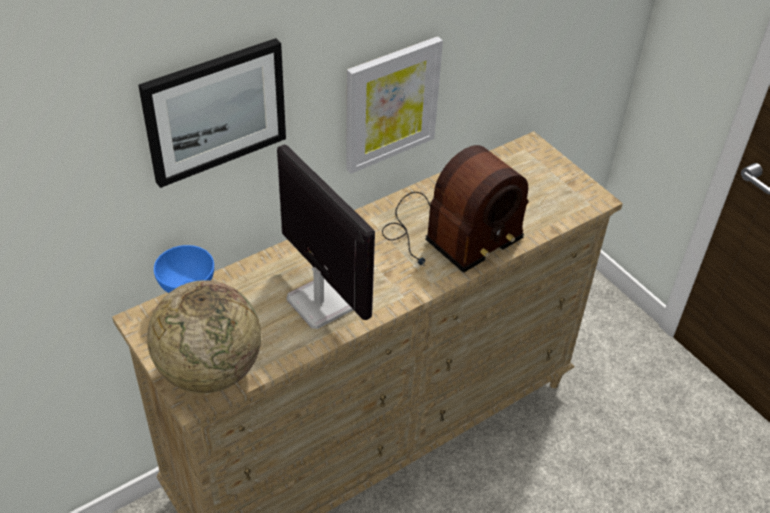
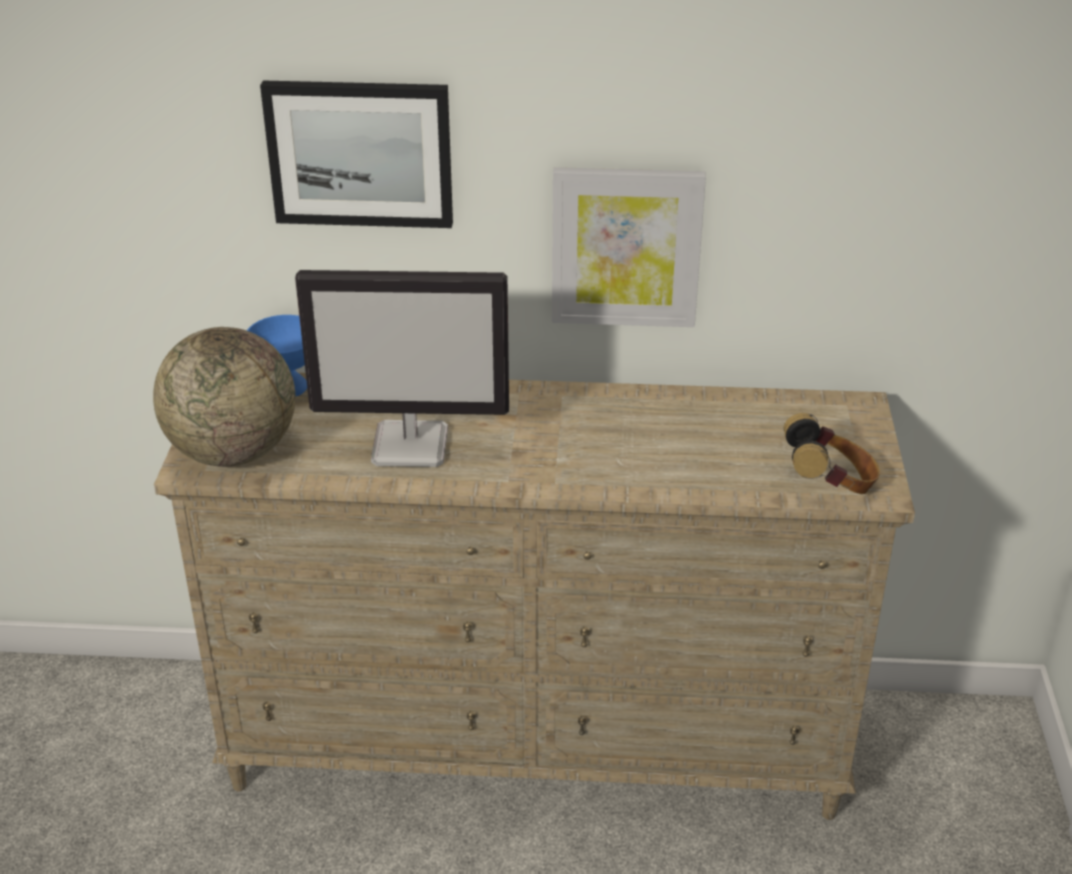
camera: 40 degrees right, 10 degrees down
(320, 302) = (412, 445): monitor -> monitor turned 90 degrees clockwise
(449, 235) = (636, 448): radio -> none
(568, 206) = (829, 484): none -> headphones

